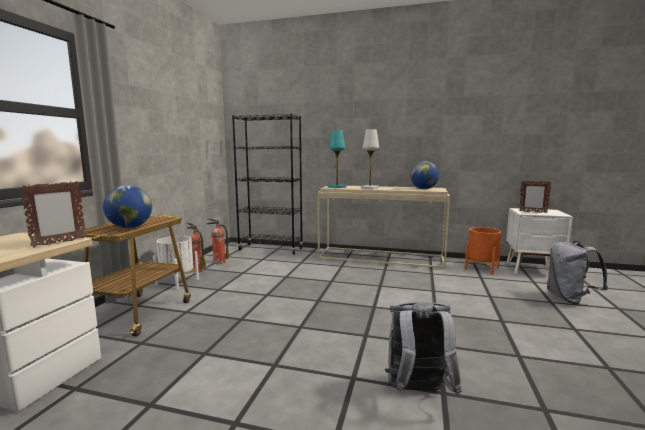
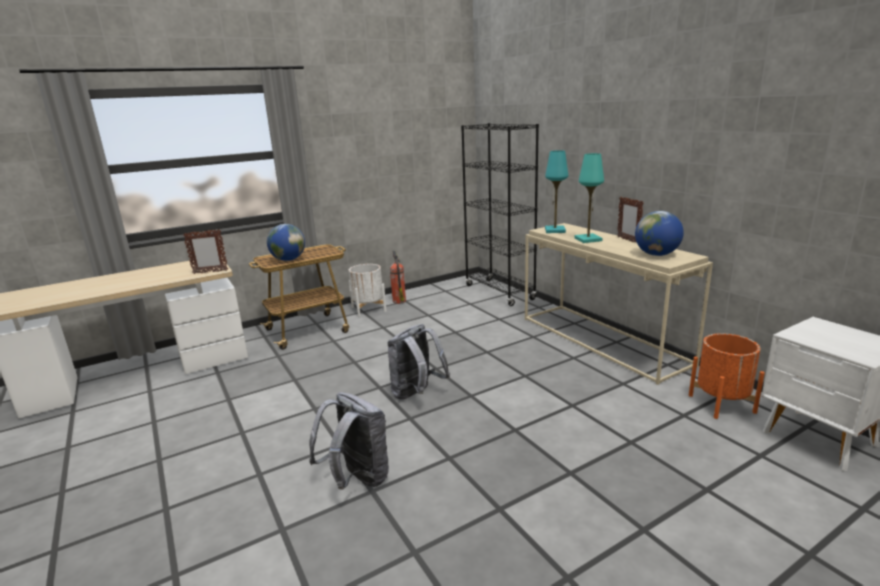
camera: 45 degrees right, 10 degrees up
(218, 262) = (428, 296): fire extinguisher -> none
(369, 188) = (588, 239): white table lamp -> turquoise table lamp
(532, 212) = (819, 337): picture frame -> picture frame (628, 240)
(570, 299) = (753, 502): grey backpack -> grey backpack (416, 394)

